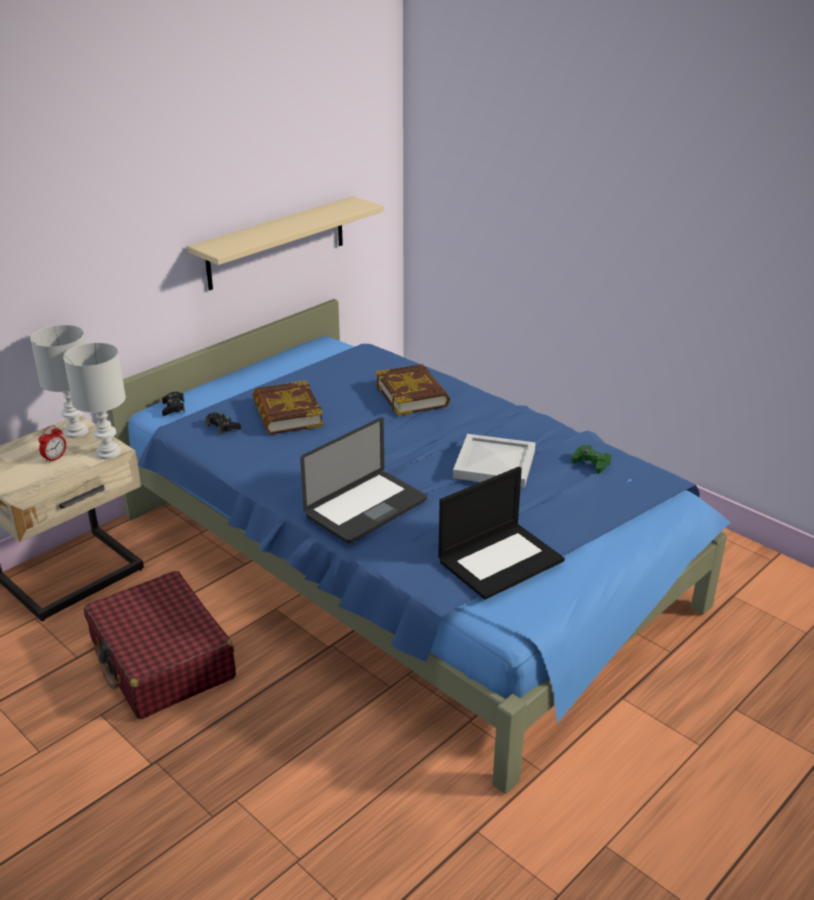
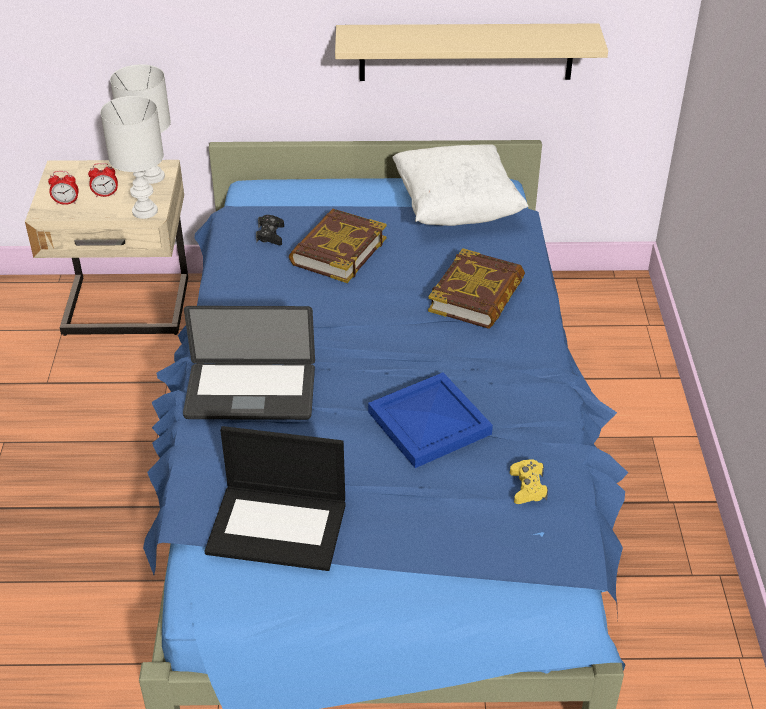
camera: 45 degrees right, 10 degrees up
(28, 477) = (66, 202): none -> alarm clock
(162, 660) = (91, 426): red suitcase -> none
(173, 408) = (267, 192): black game controller -> none
(323, 361) = (456, 209): none -> white pillow
(496, 463) = (431, 423): white tray -> blue tray
(591, 463) = (528, 487): green game controller -> yellow game controller

